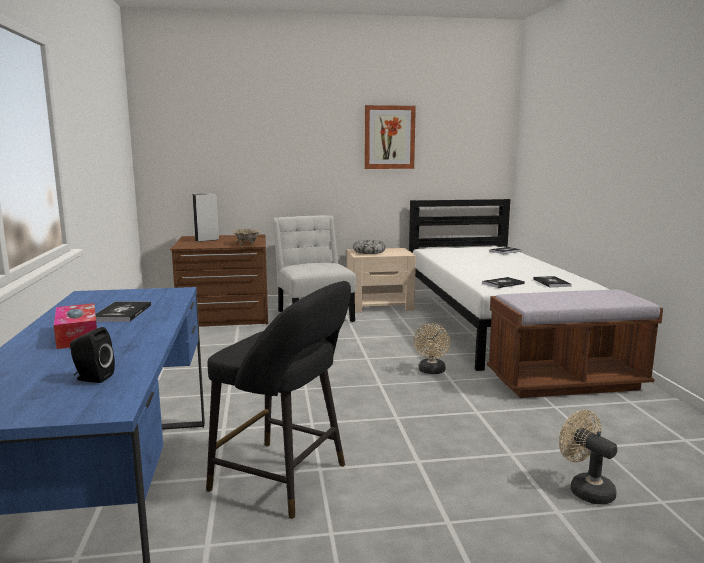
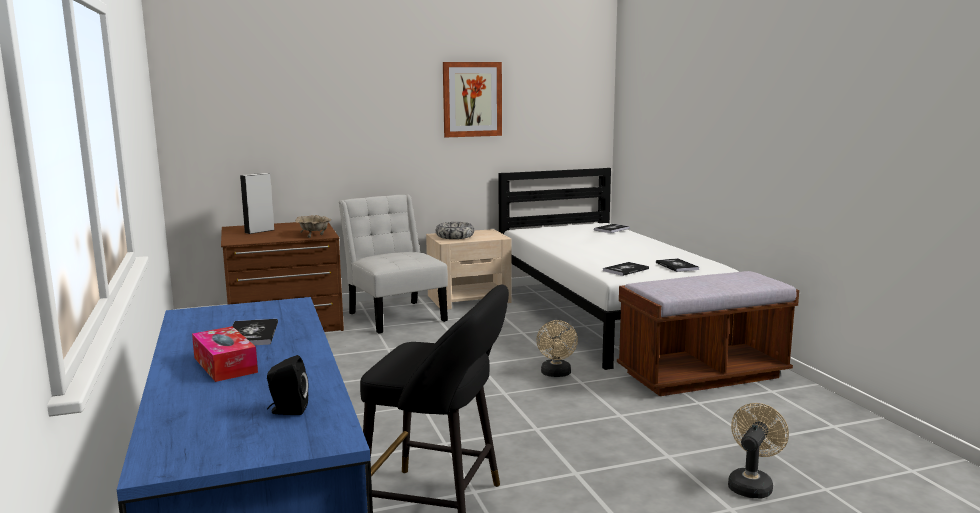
camera: 10 degrees left, 0 degrees up
(585, 489) = (751, 484): beige fan -> beige fan turned 75 degrees clockwise

